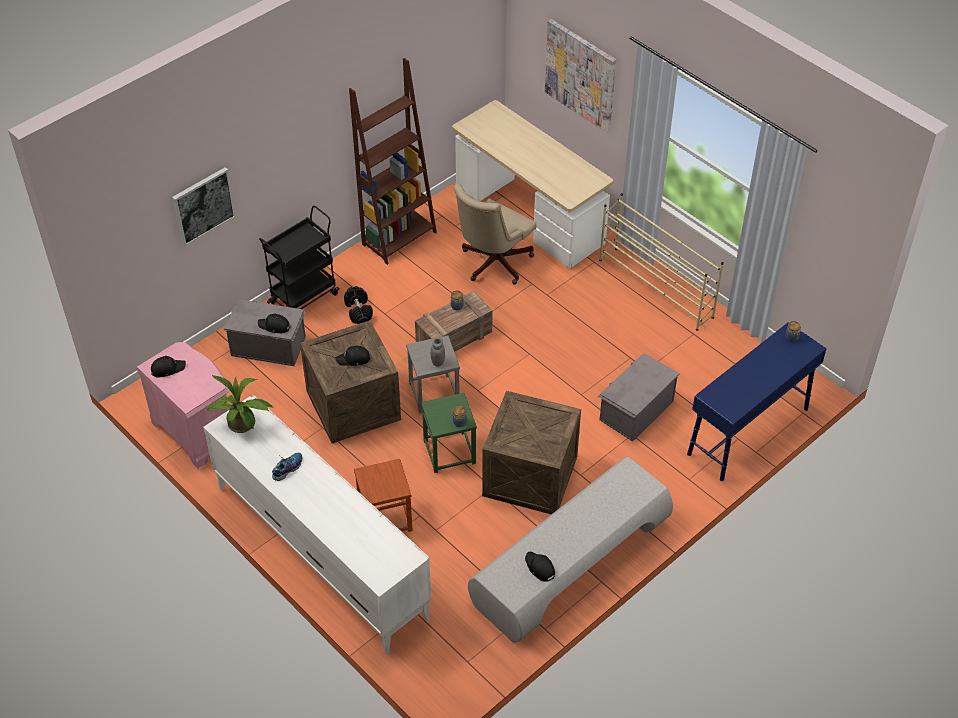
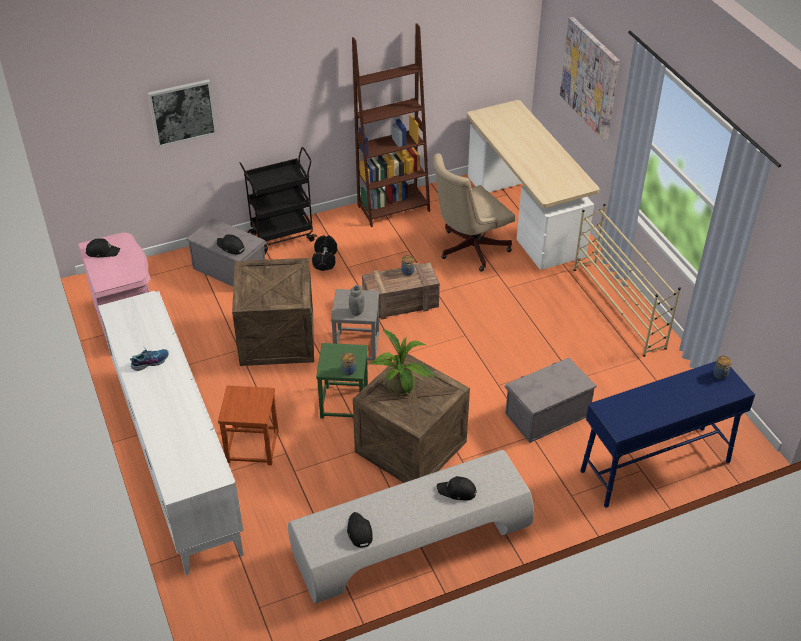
camera: 20 degrees right, 5 degrees down
(244, 425) = (134, 314): potted plant -> potted plant (402, 389)
(354, 359) = (275, 287): black cap -> black cap (457, 491)

